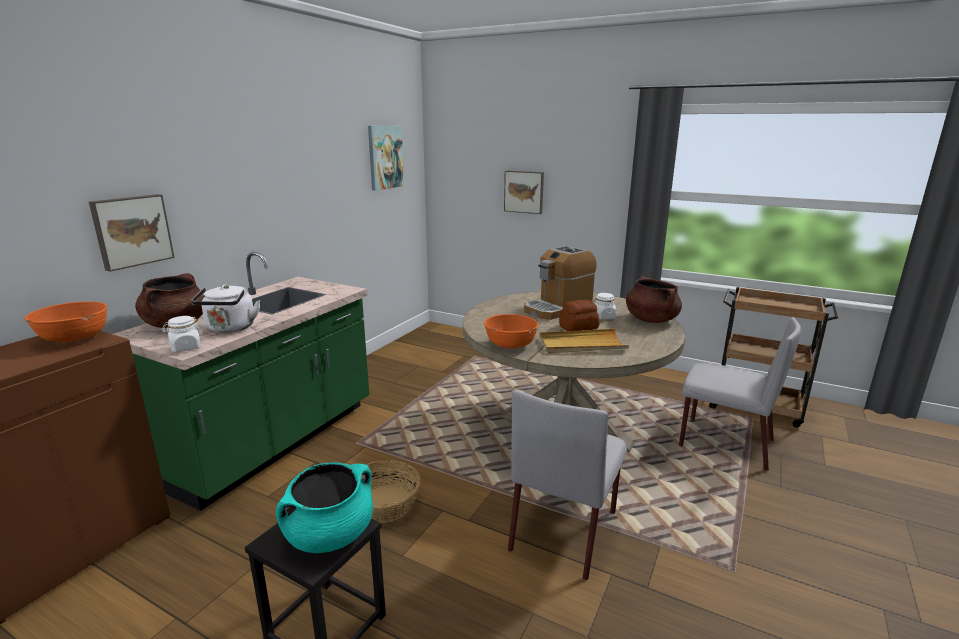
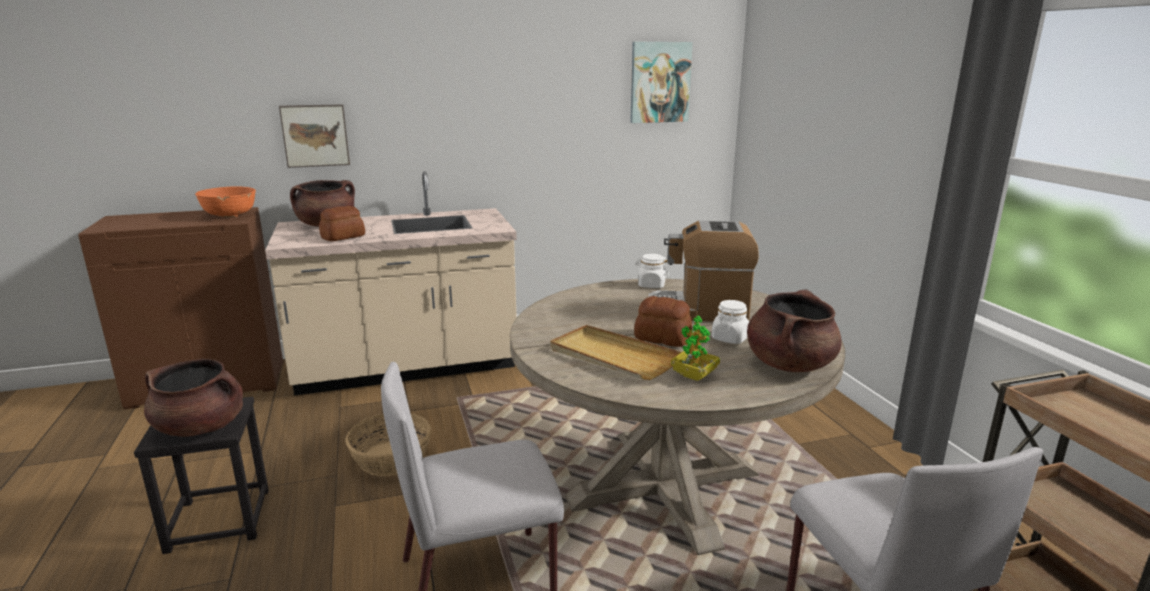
camera: 45 degrees right, 0 degrees up
(185, 348) = (287, 242): white jar -> white jar (651, 285)
(230, 329) = (342, 237): white kettle -> bread
(272, 442) = (407, 367): green counter -> beige counter
(330, 534) = (201, 427): turquoise cooking pot -> brown cooking pot
(510, 345) = (539, 328): orange bowl -> none
(524, 191) = (828, 142): picture -> none
(634, 339) = (694, 375): none -> potted plant

